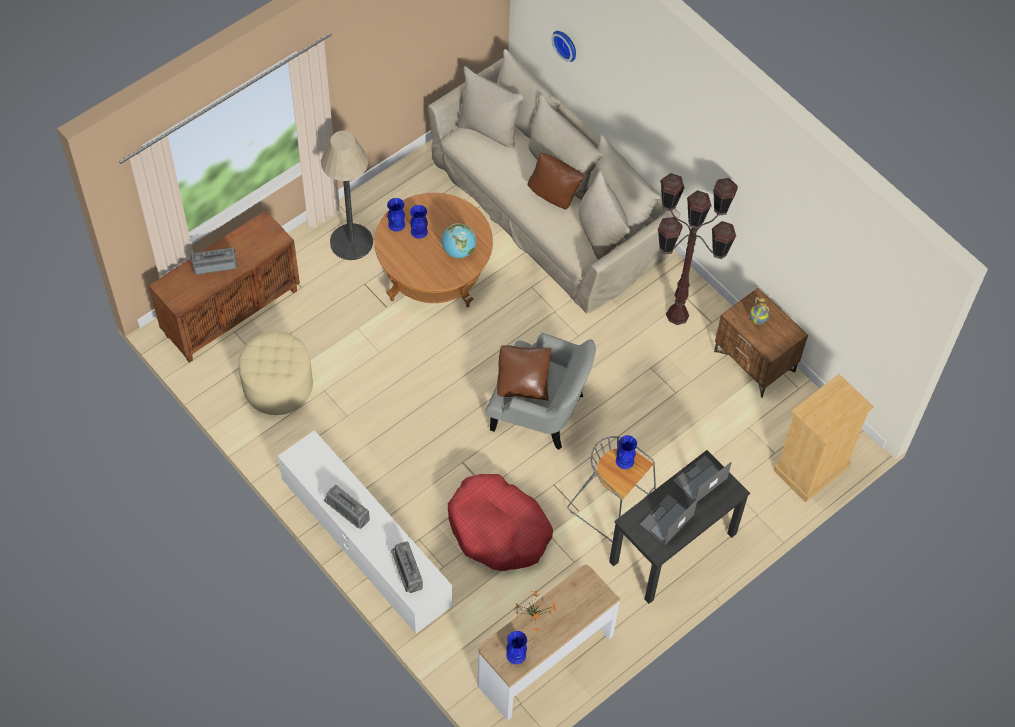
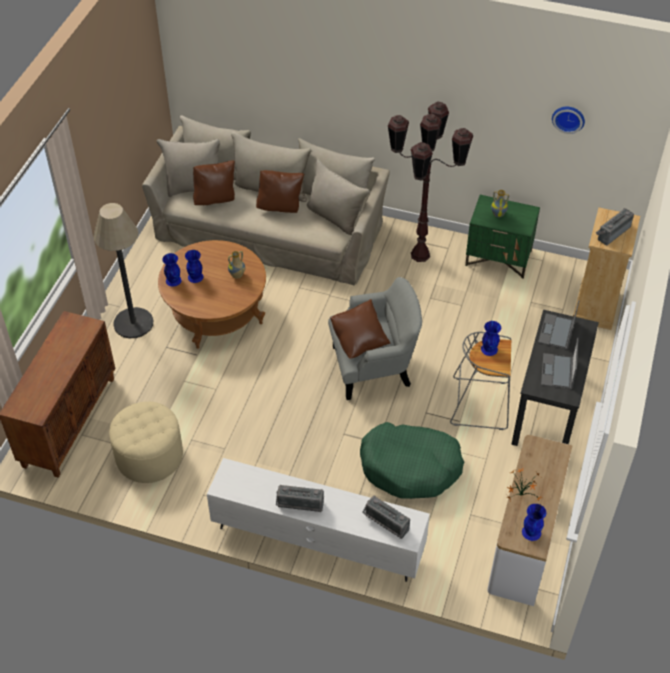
camera: 30 degrees left, 10 degrees down
(215, 264) = (48, 370): radio -> radio (612, 232)
(458, 250) = (237, 276): globe -> vase
(498, 153) = (215, 199): none -> brown pillow
(498, 529) = (410, 467): red dog bed -> green dog bed
(566, 44) = (235, 82): wall clock -> wall clock (568, 118)
(755, 362) = (499, 258): brown nightstand -> green nightstand

